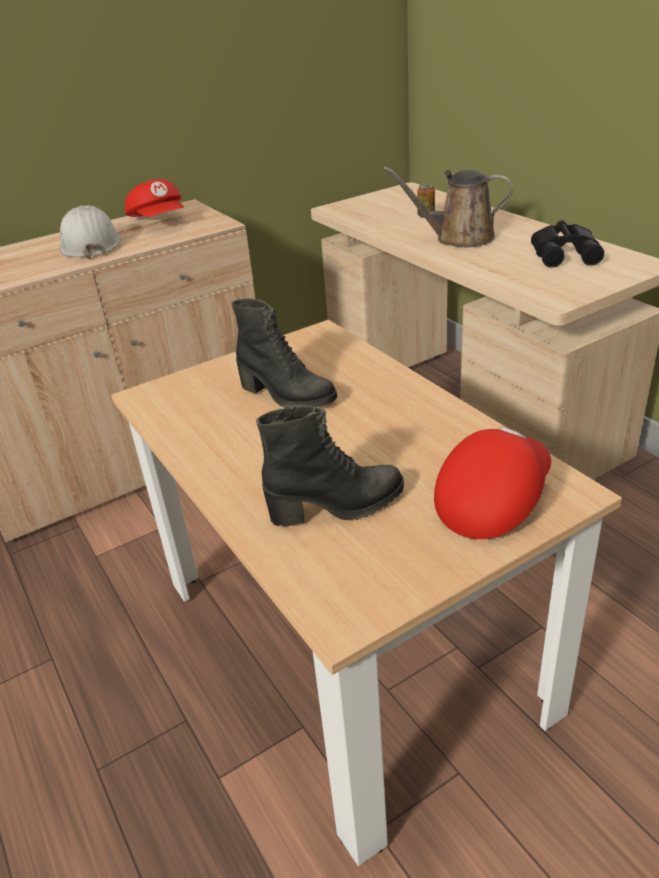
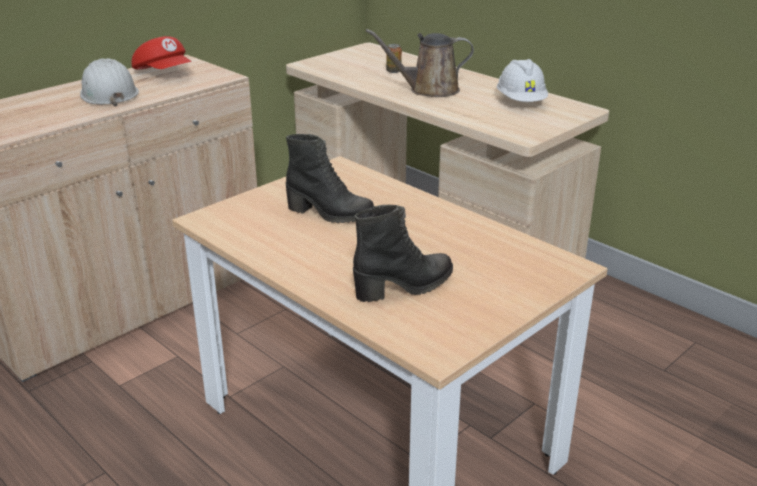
camera: 15 degrees left, 5 degrees down
(491, 500) = (517, 275): red cap -> none
(566, 254) = (521, 102): black binoculars -> white hard hat

